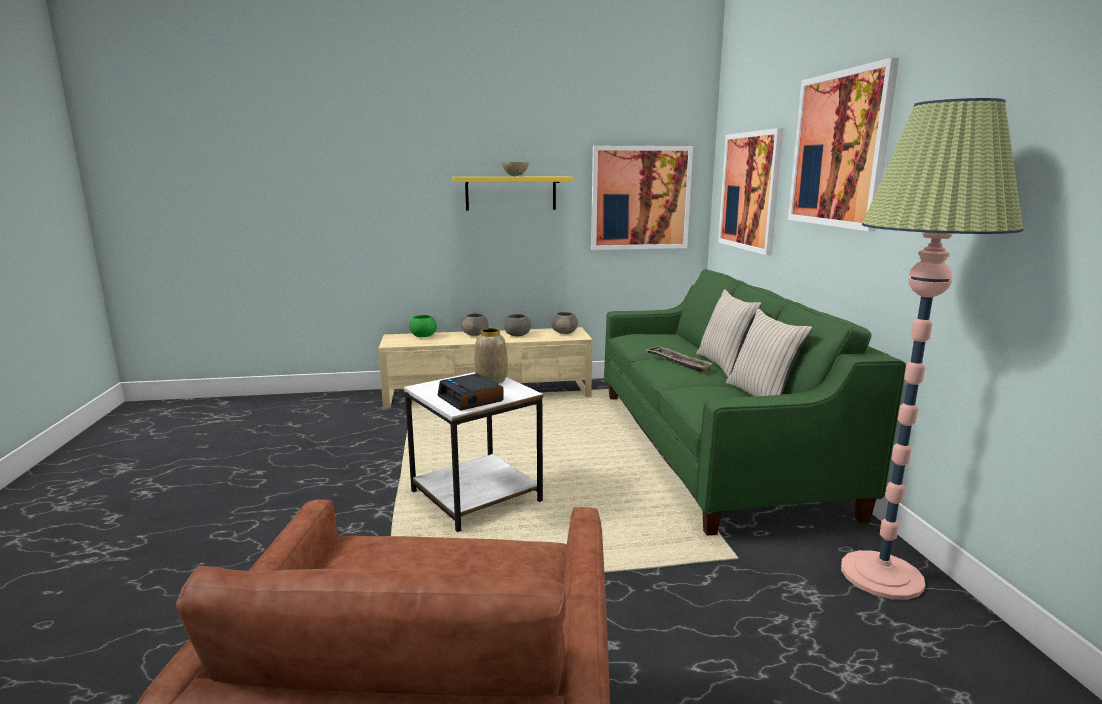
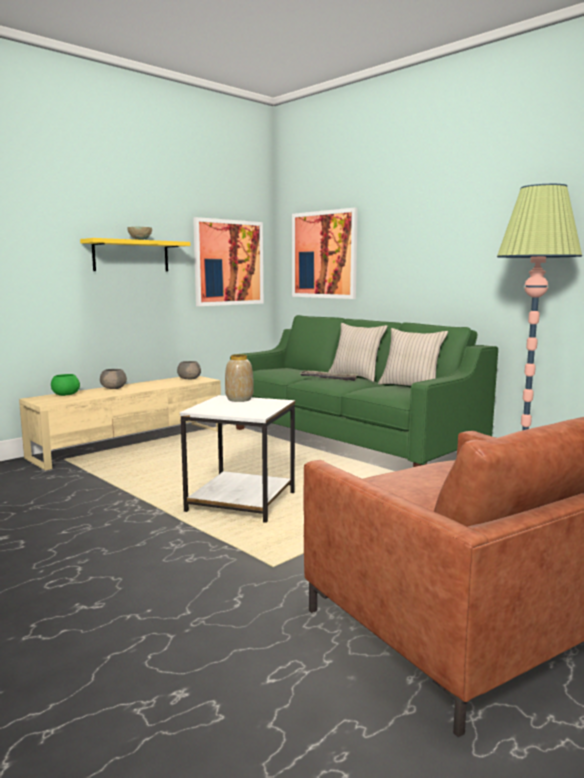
camera: 35 degrees left, 5 degrees down
(471, 399) = (253, 409): alarm clock -> none
(517, 335) = (153, 384): grey bowl -> none
(839, 150) = (417, 220): picture -> none

